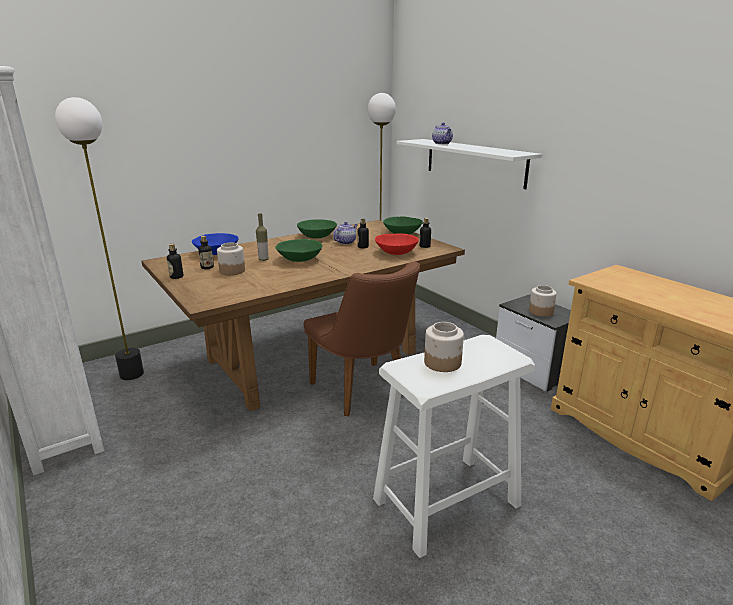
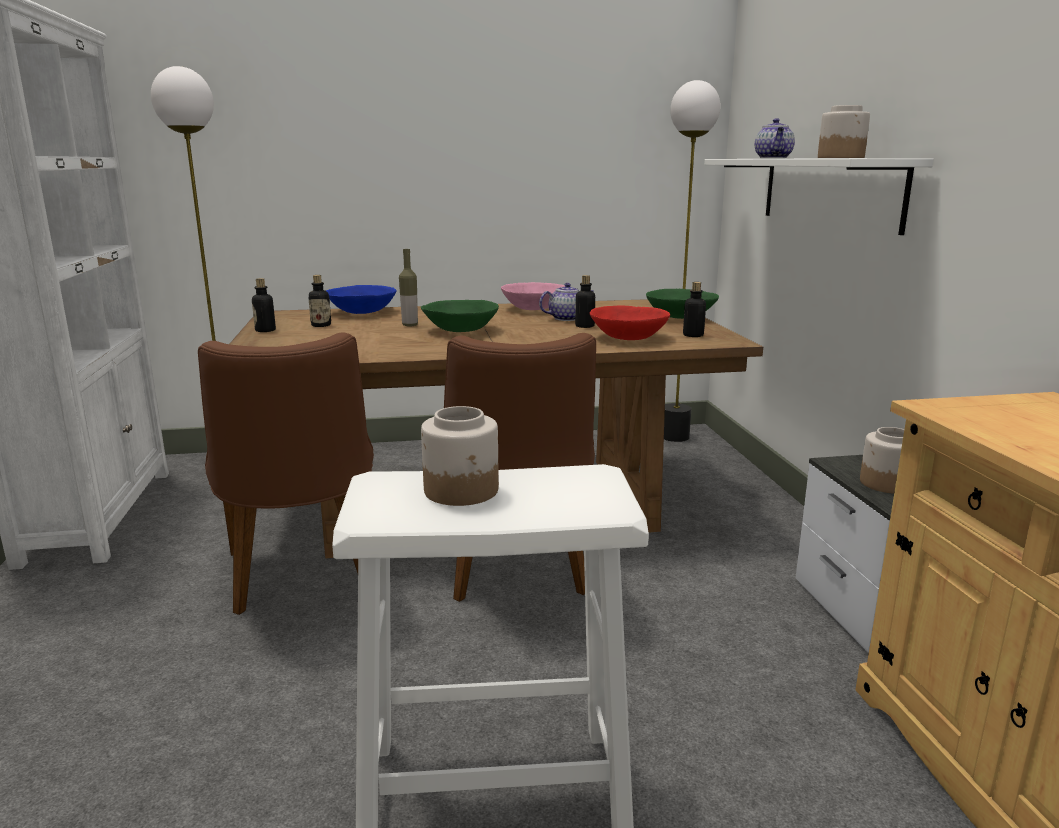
camera: 25 degrees right, 5 degrees down
(232, 271) = (345, 332): jar -> jar (841, 158)
(248, 427) = (303, 579): none -> brown chair
(317, 236) = (534, 309): green bowl -> pink bowl

